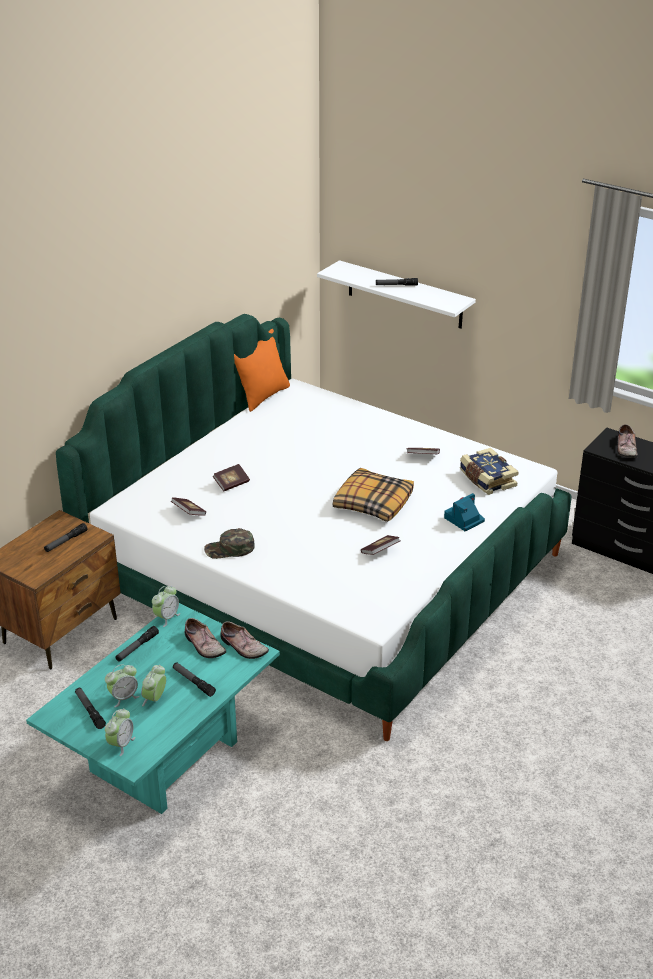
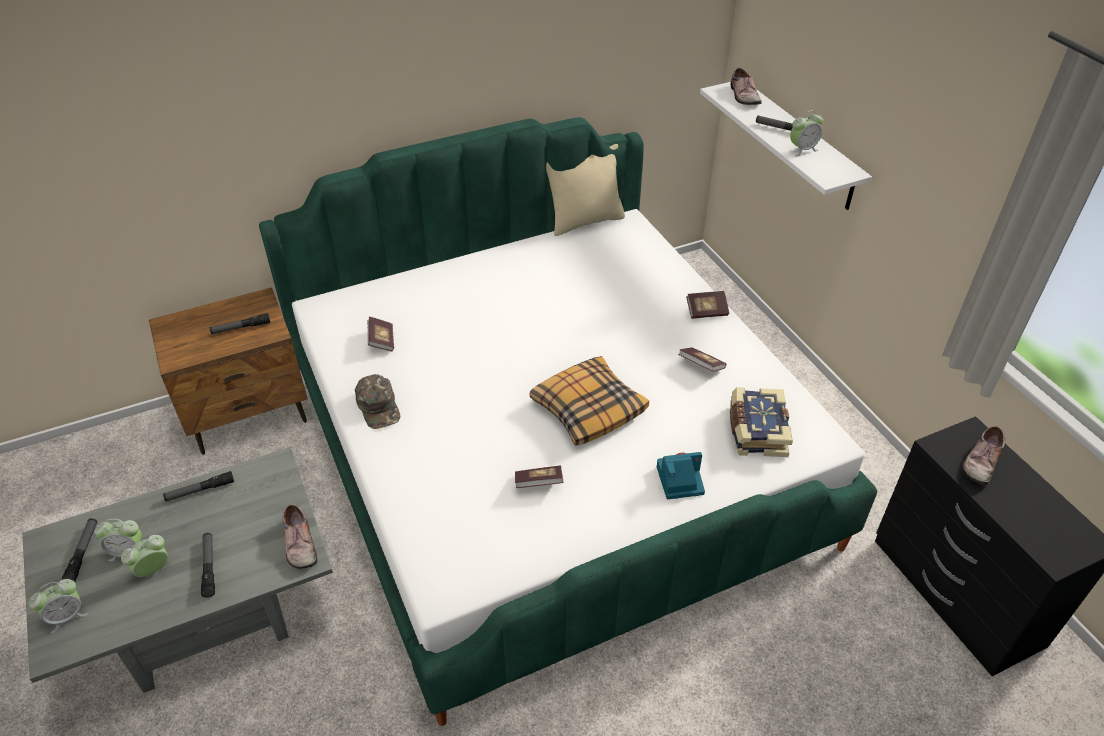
camera: 30 degrees right, 10 degrees up
(164, 756) = (207, 617): turquoise coffee table -> grey coffee table
(166, 617) = (262, 464): alarm clock -> alarm clock (802, 149)
(203, 645) = (262, 521): shoe -> shoe (743, 95)
(229, 549) = (379, 407): green cap -> green cap turned 135 degrees counterclockwise
(231, 484) = (457, 320): book -> book (706, 311)
(262, 396) = (585, 221): orange pillow -> beige pillow

